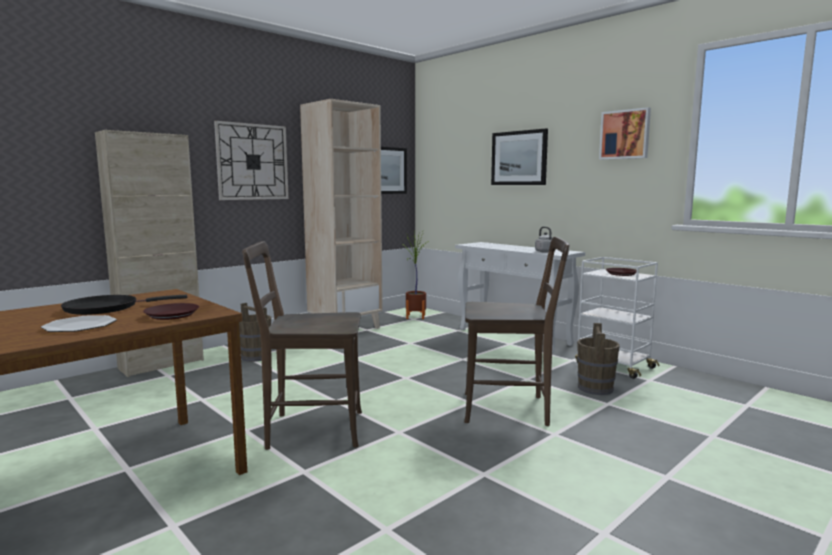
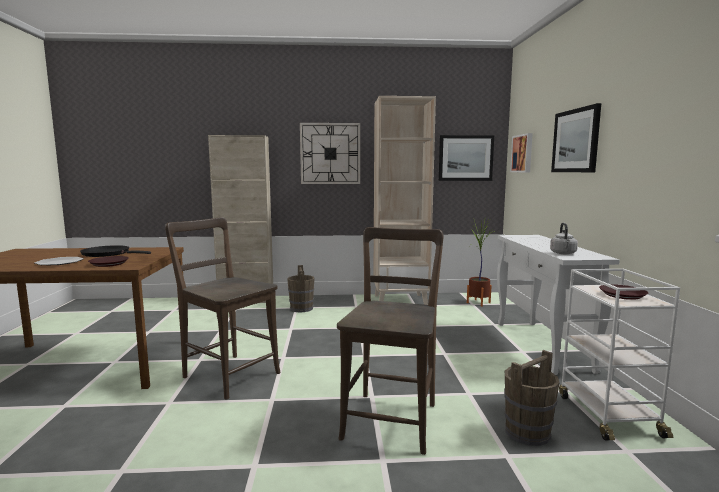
camera: 40 degrees right, 0 degrees up
(510, 409) = (392, 417): brown chair -> brown chair turned 120 degrees counterclockwise
(625, 134) = (676, 102): picture -> picture (523, 153)

